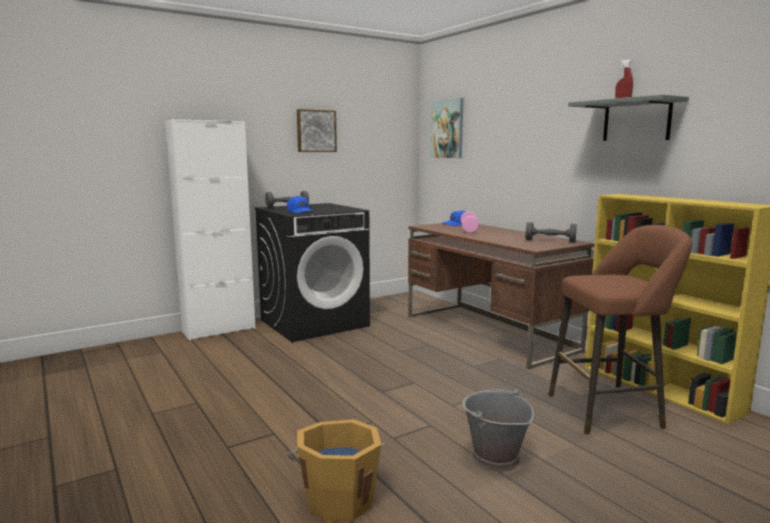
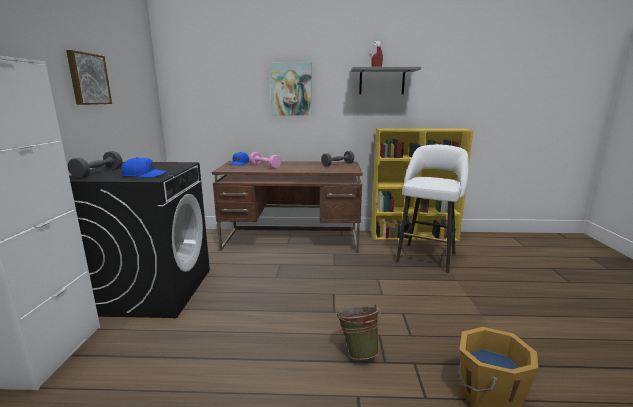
camera: 55 degrees left, 5 degrees up
(334, 418) = (358, 351): none -> green bucket
(447, 129) = (200, 81): picture -> picture (291, 89)
(495, 458) = (459, 309): grey bucket -> none
(610, 410) = (427, 256): brown stool -> white stool

